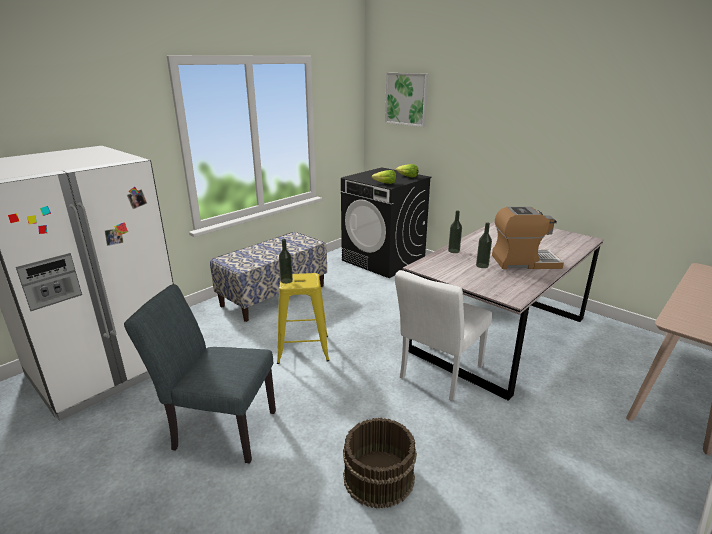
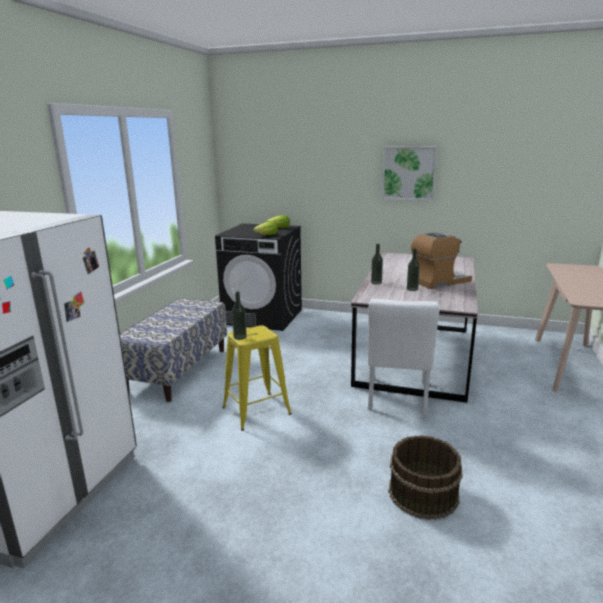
camera: 25 degrees left, 5 degrees down
(218, 429) = (235, 507): grey chair -> none
(406, 99) = (265, 153): picture -> picture (409, 173)

